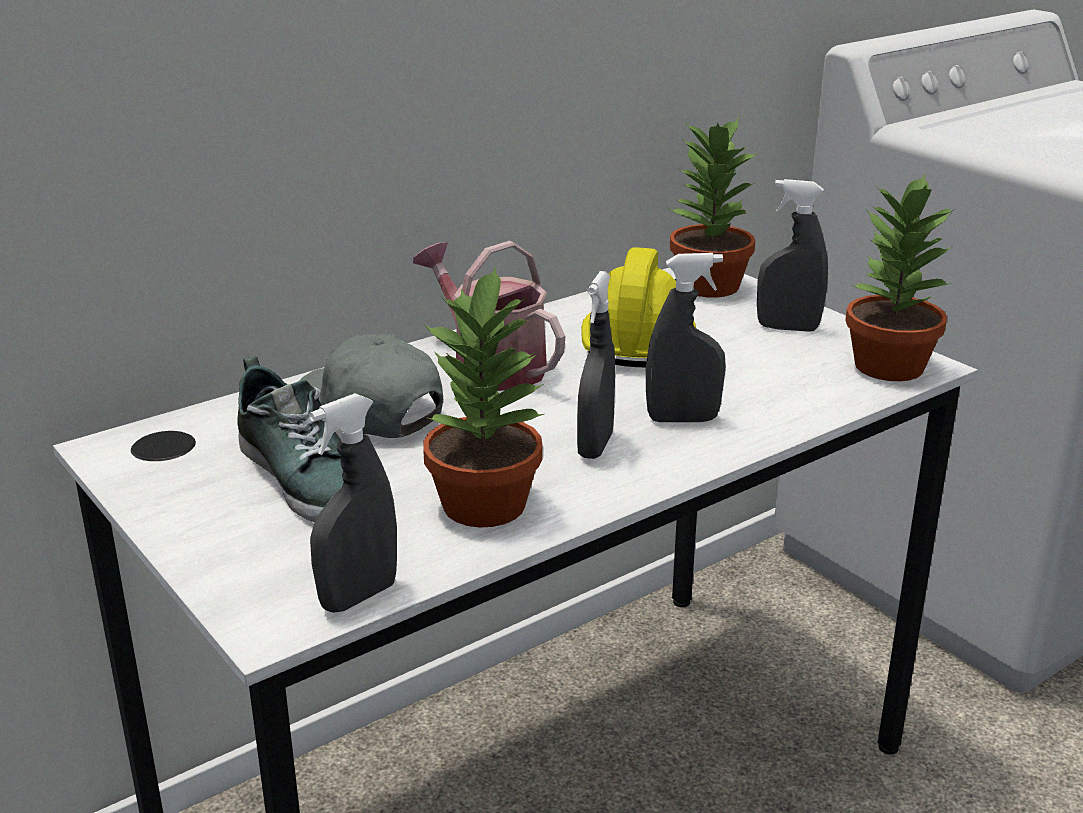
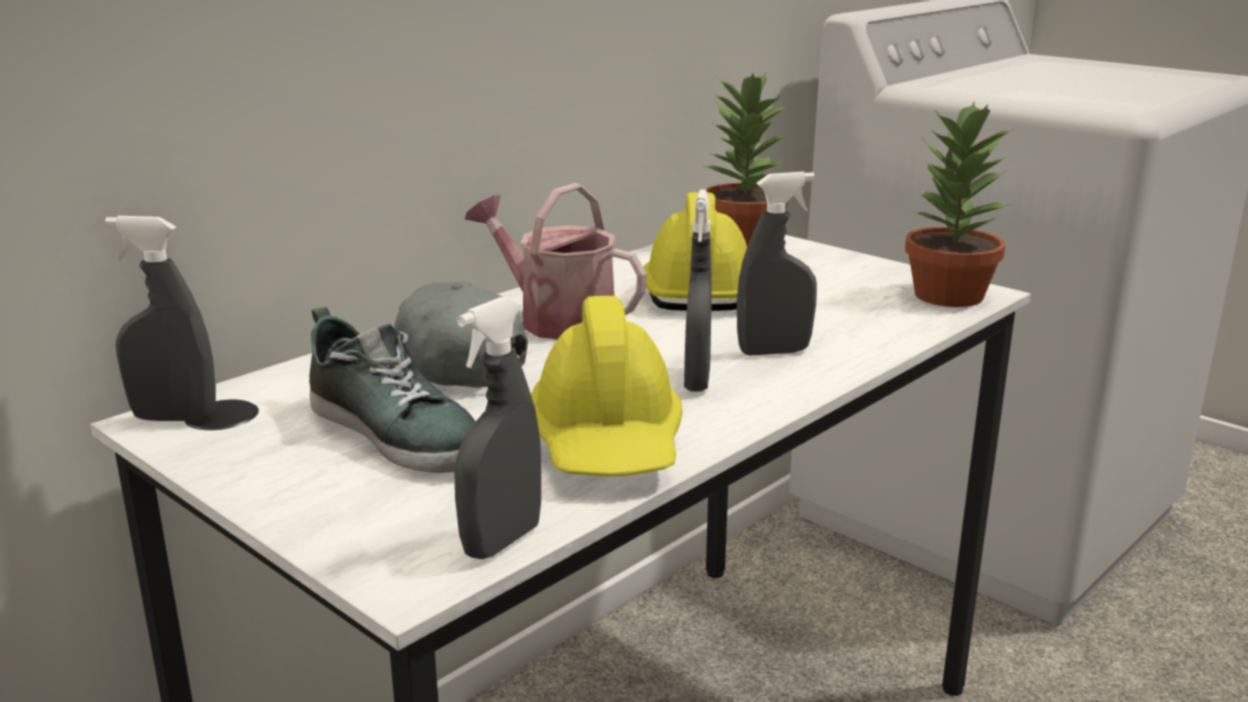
camera: 10 degrees left, 5 degrees down
(487, 505) = (607, 442): potted plant -> yellow hard hat
(787, 328) = (836, 271): grey spray bottle -> grey spray bottle (174, 418)

